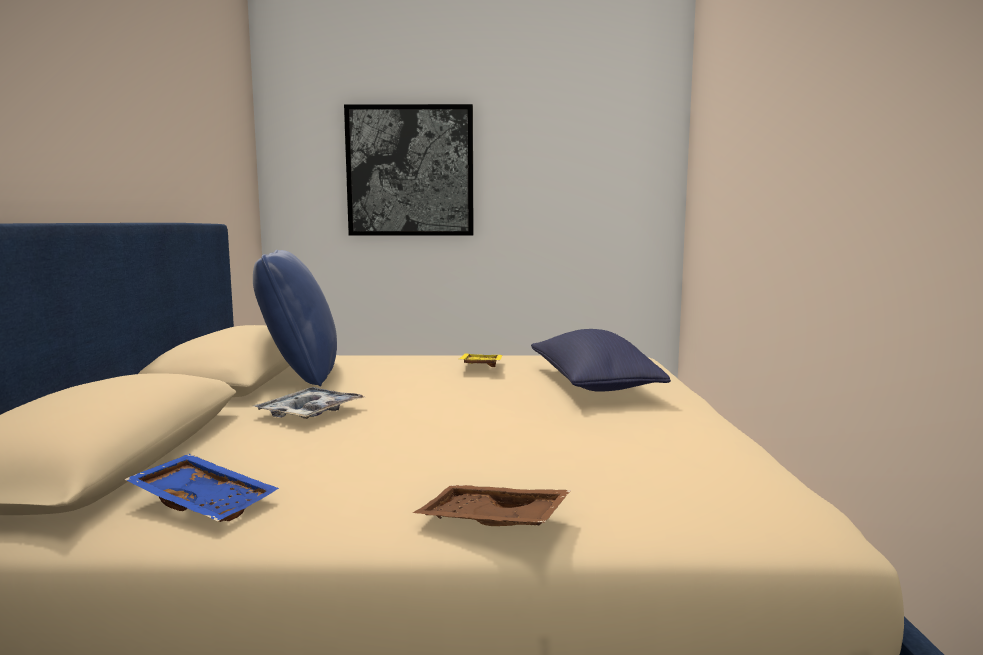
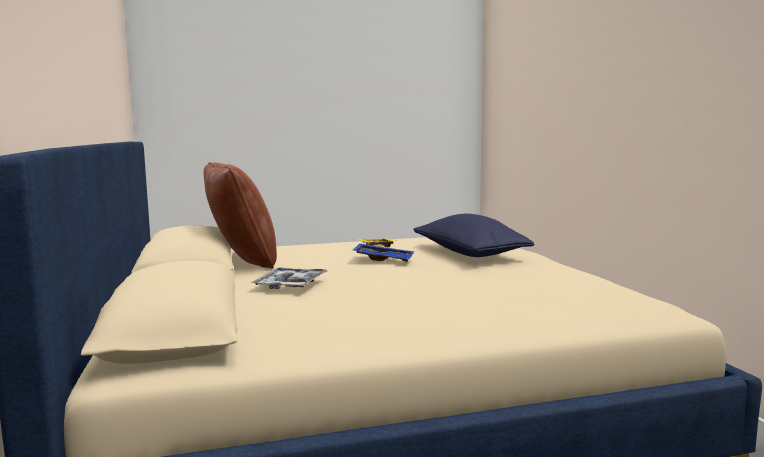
camera: 15 degrees left, 0 degrees up
(206, 502) = (302, 339): blue tray -> blue tray (384, 259)
(300, 374) = (241, 262): blue pillow -> brown pillow
(410, 171) = (268, 94): picture -> none
(491, 523) = (501, 329): brown tray -> none

